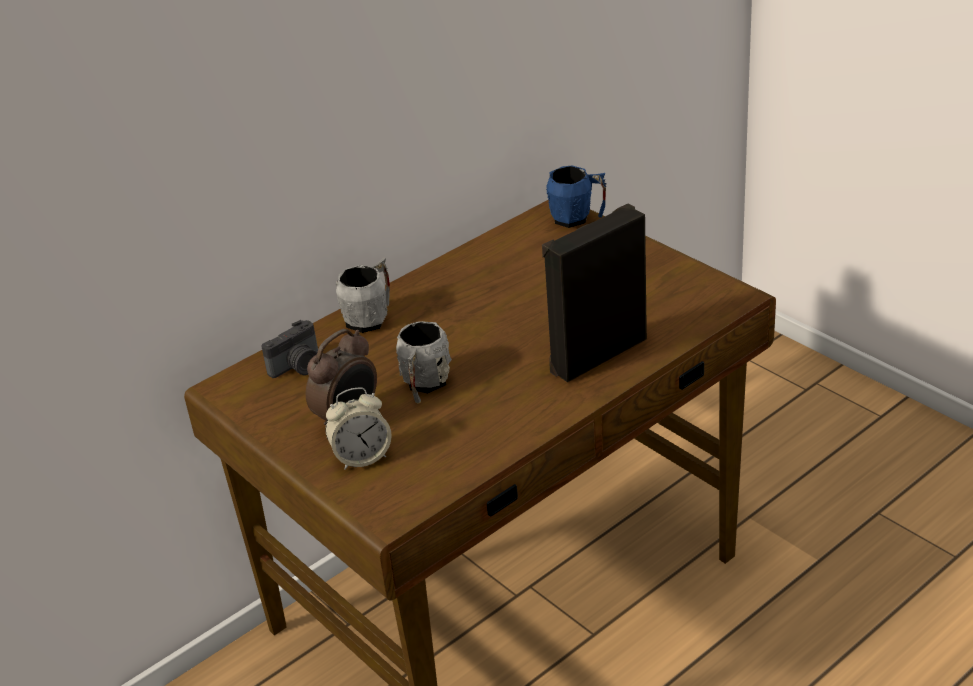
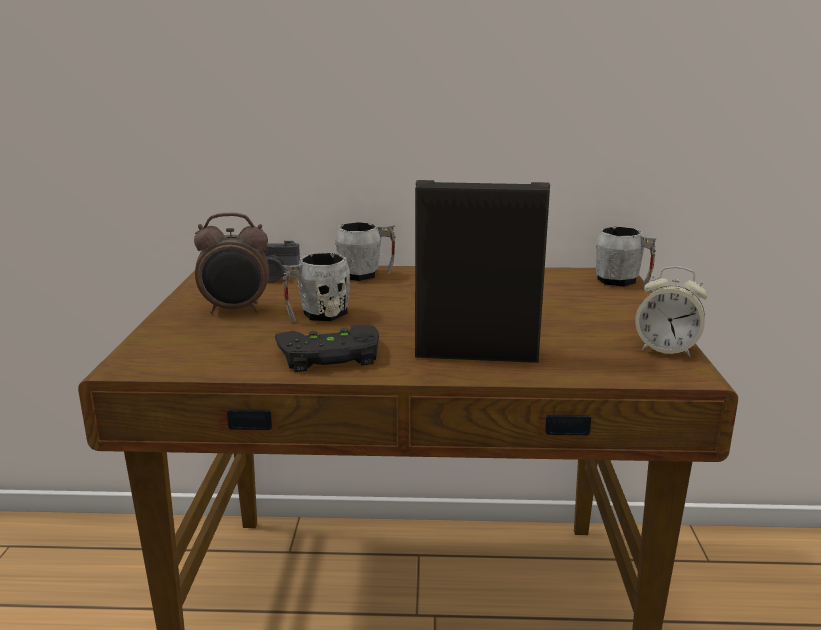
camera: 40 degrees right, 15 degrees down
(362, 457) = (195, 330): alarm clock -> alarm clock (666, 349)
(510, 417) = (329, 357): none -> black game controller
(577, 218) = (623, 282): blue mug -> grey mug

